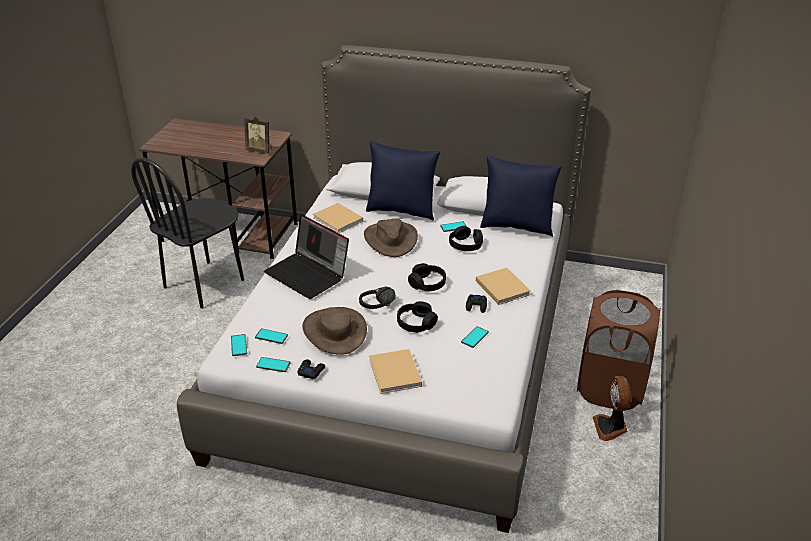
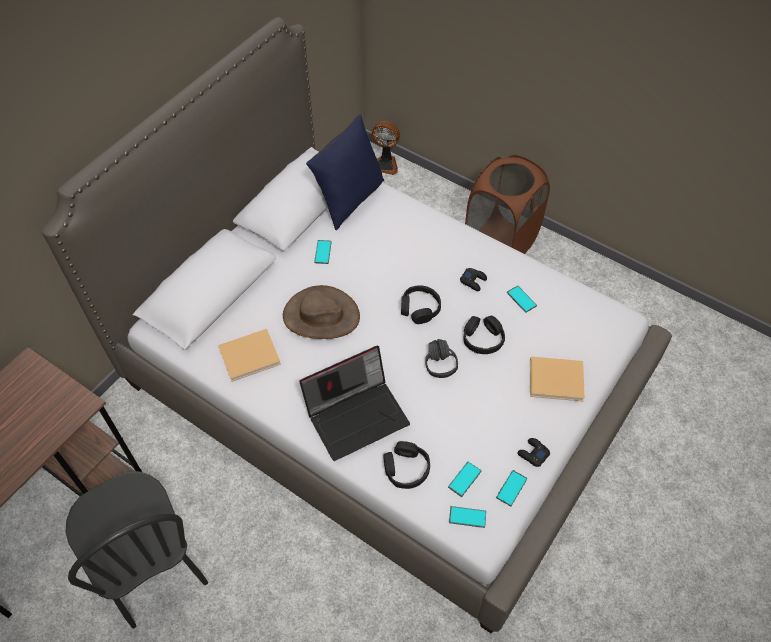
camera: 70 degrees left, 20 degrees up
(260, 150) = (59, 397): picture frame -> none
(335, 331) = (476, 414): brown hat -> none
(401, 210) = (263, 288): blue pillow -> none
(466, 244) = (362, 253): black headphones -> black headphones (406, 468)
(501, 287) = (450, 250): beige book -> none
(610, 427) = (546, 264): fan -> fan (385, 164)

